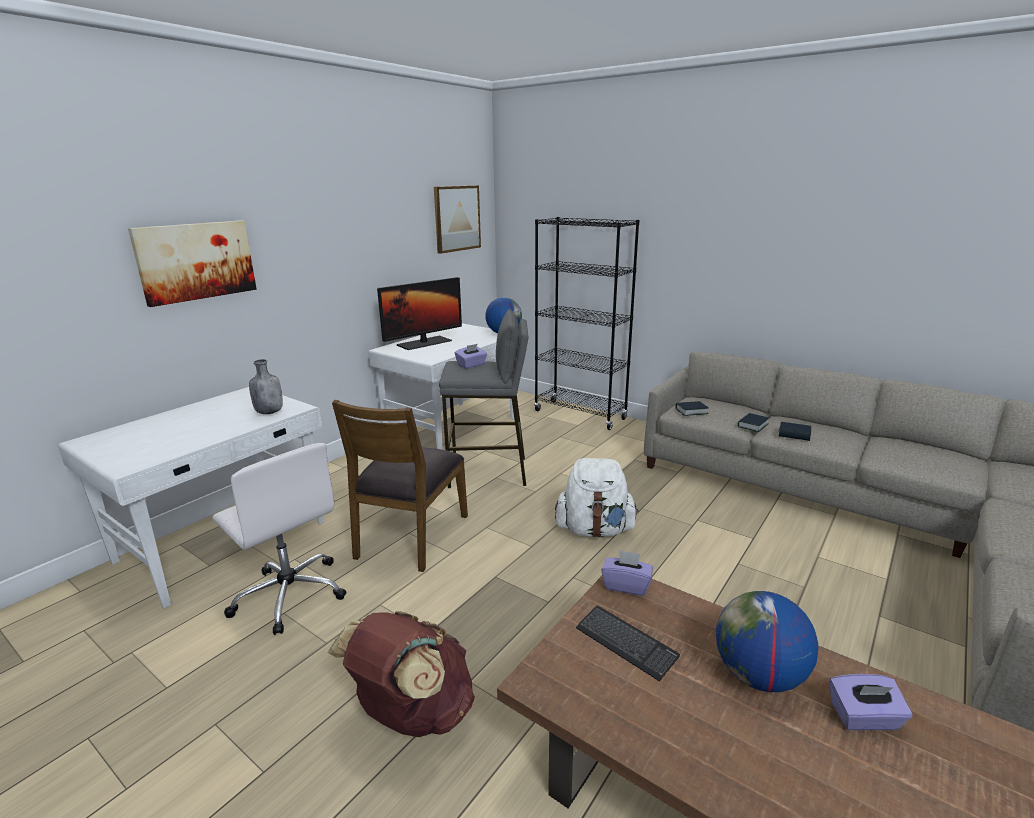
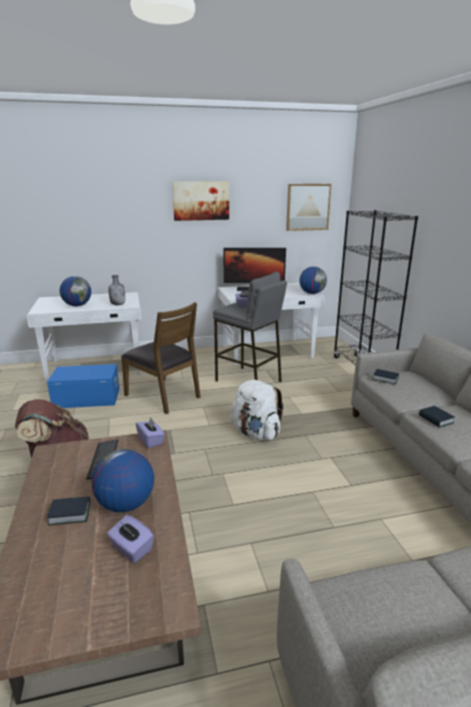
camera: 40 degrees right, 0 degrees up
(193, 434) = (77, 305): none -> globe
(196, 261) = (114, 220): picture -> picture (201, 200)
(290, 594) = (86, 398): white office chair -> blue storage box
(410, 536) = (163, 396): brown chair -> brown chair turned 105 degrees counterclockwise
(752, 425) = (416, 403): book -> book (70, 514)

